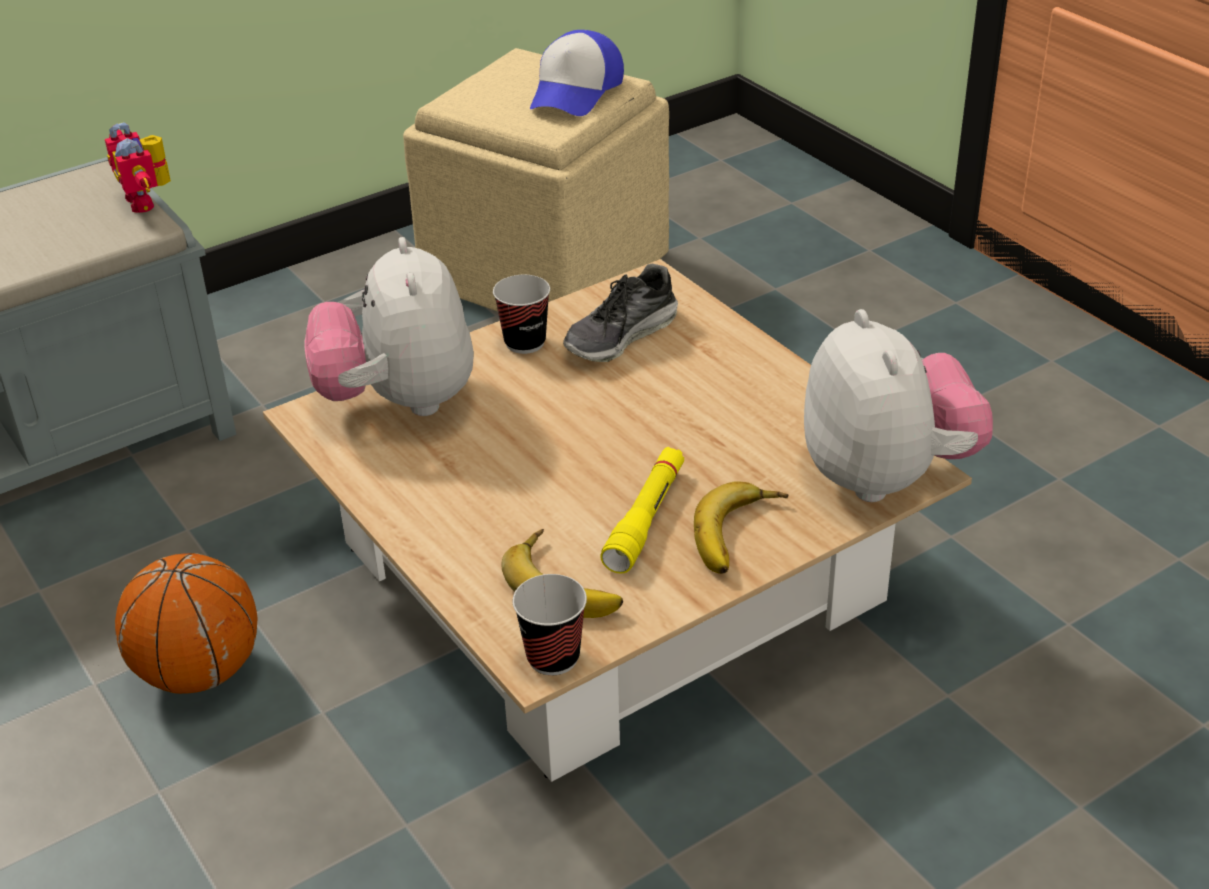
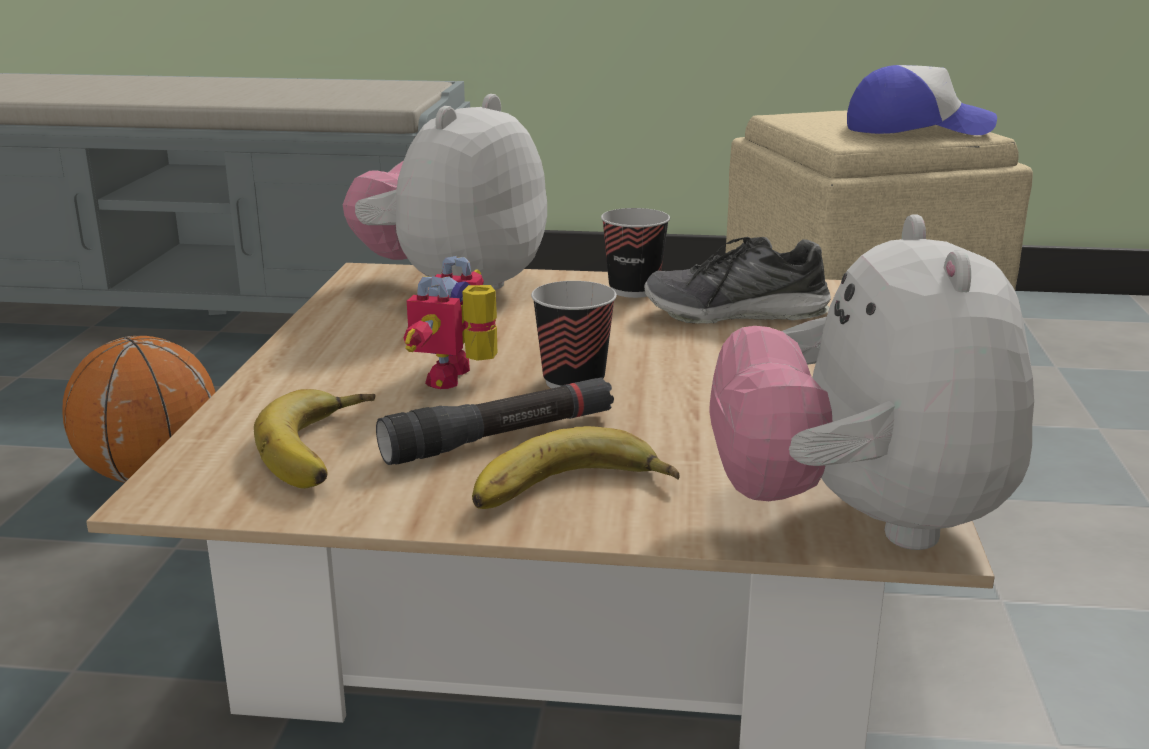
camera: 40 degrees right, 15 degrees down
(148, 200) = (424, 96): toy robot -> toy robot (460, 378)
(553, 657) = (192, 496): cup -> cup (573, 381)
(576, 92) = (916, 129): cap -> cap turned 150 degrees counterclockwise
(646, 519) = (500, 438): yellow flashlight -> black flashlight
(886, 477) = (858, 522): plush toy -> plush toy turned 150 degrees clockwise

